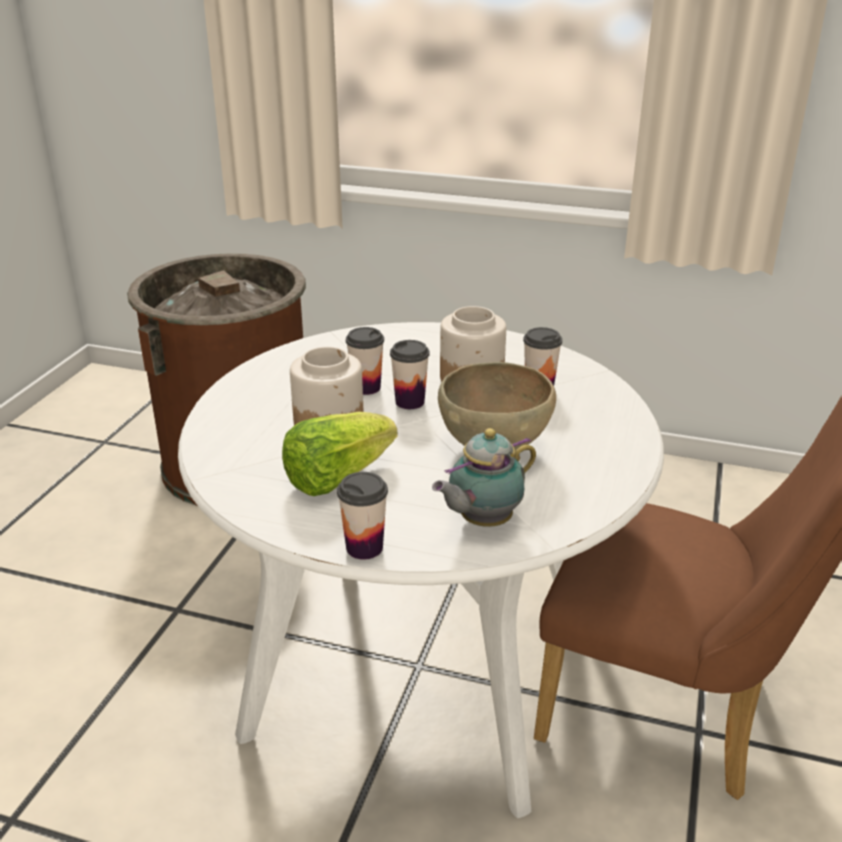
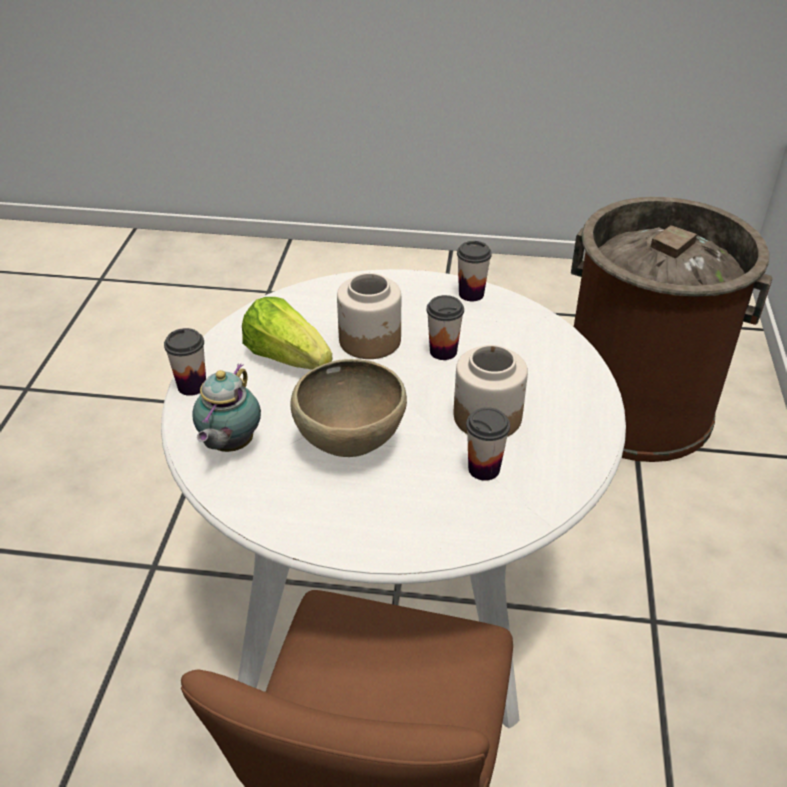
camera: 80 degrees right, 10 degrees up
(410, 402) = (424, 381): cup -> cup (471, 294)
(482, 522) = (229, 446): teapot -> teapot turned 120 degrees counterclockwise

